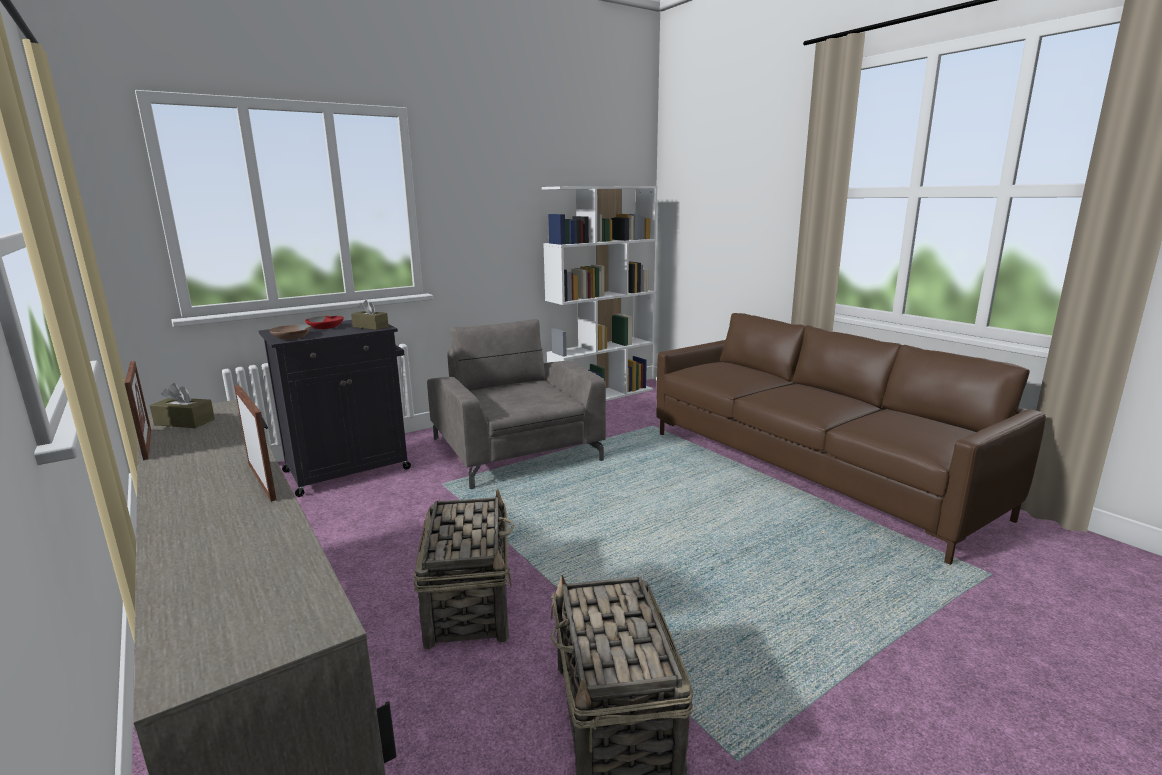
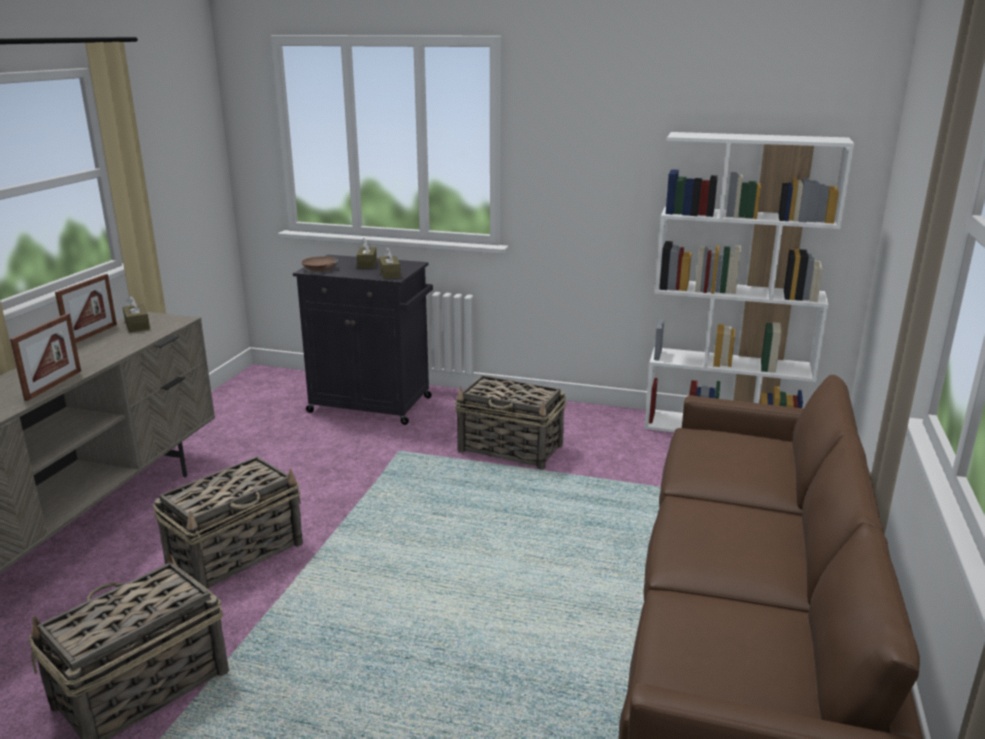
camera: 50 degrees right, 5 degrees up
(326, 327) = (367, 264): red bowl -> brown tissue box
(515, 449) = (511, 448): grey armchair -> basket

